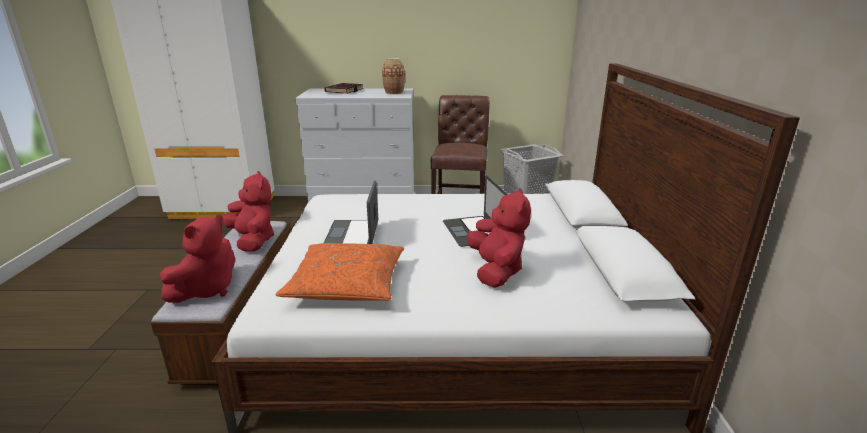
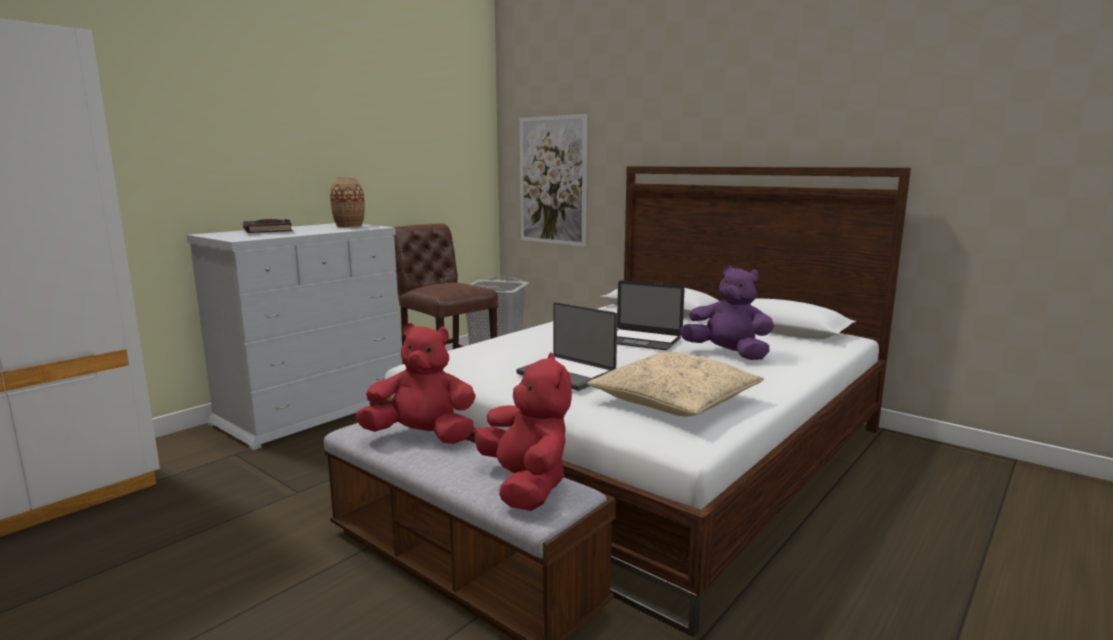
camera: 50 degrees left, 10 degrees down
(346, 284) = (674, 400): orange pillow -> beige pillow
(496, 271) = (727, 354): red plush toy -> purple plush toy
(588, 67) = (552, 180): none -> picture

